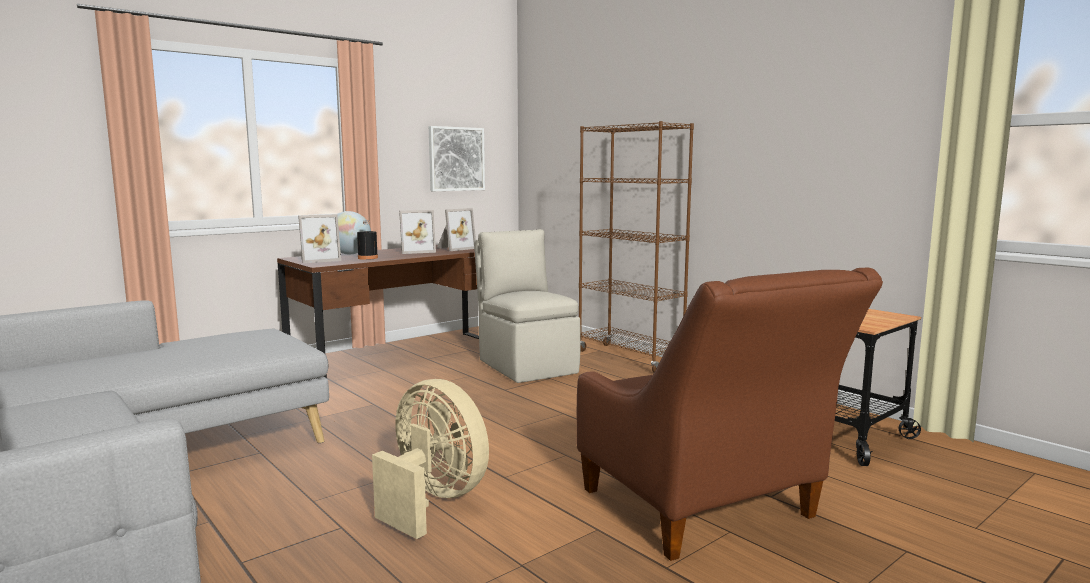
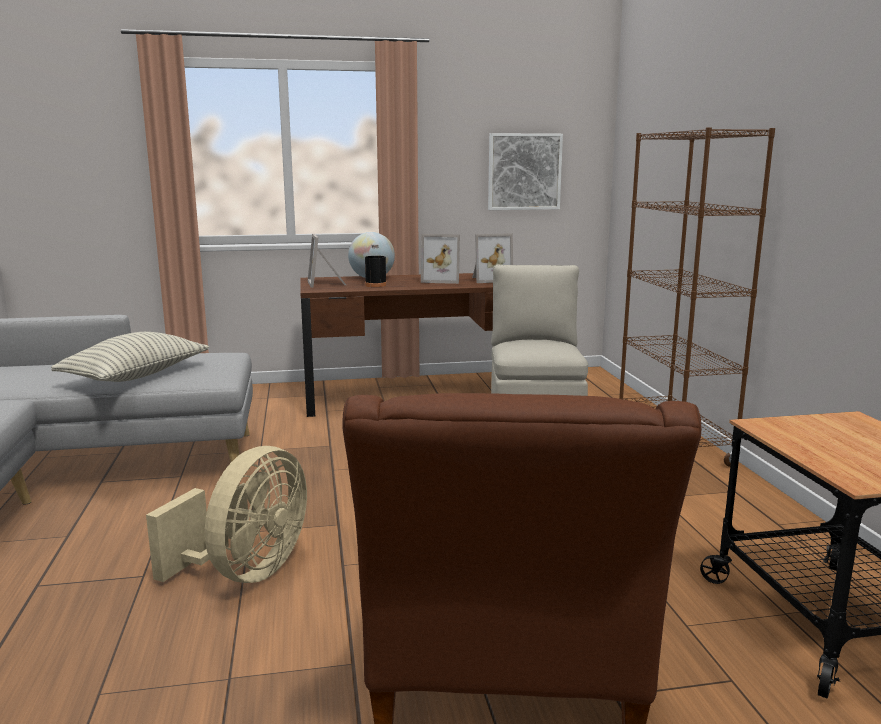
camera: 30 degrees right, 5 degrees up
(206, 356) = (136, 376): none -> pillow
(318, 260) = (327, 283): picture frame -> picture frame turned 75 degrees clockwise
(432, 501) = (246, 572): beige fan -> beige fan turned 45 degrees clockwise

